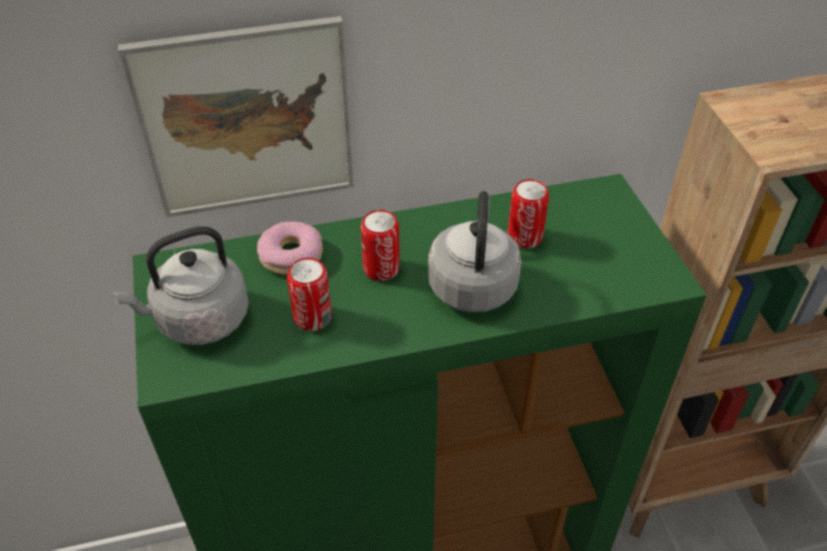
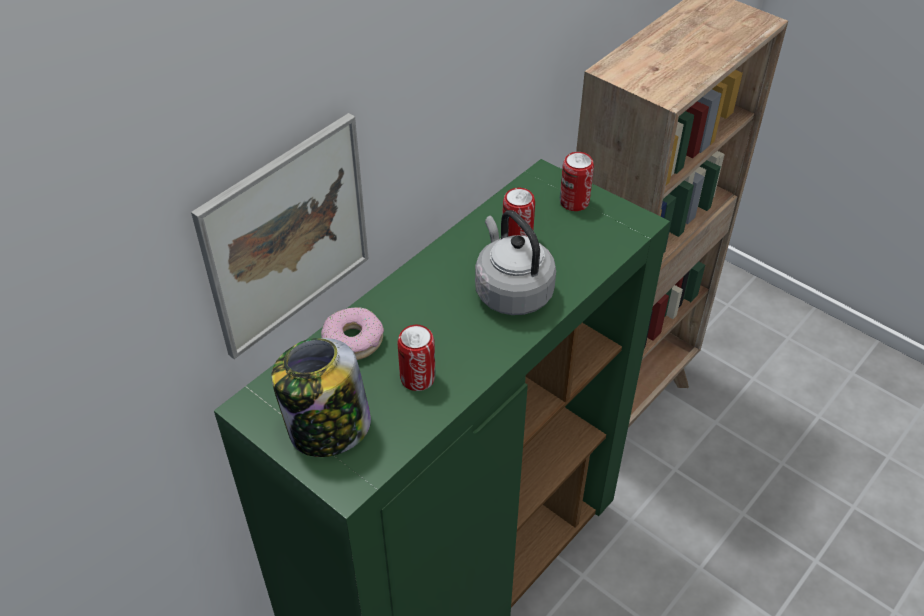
camera: 35 degrees left, 0 degrees up
(198, 320) = (327, 429): grey kettle -> jar
(381, 268) = (434, 315): can -> can (574, 202)

